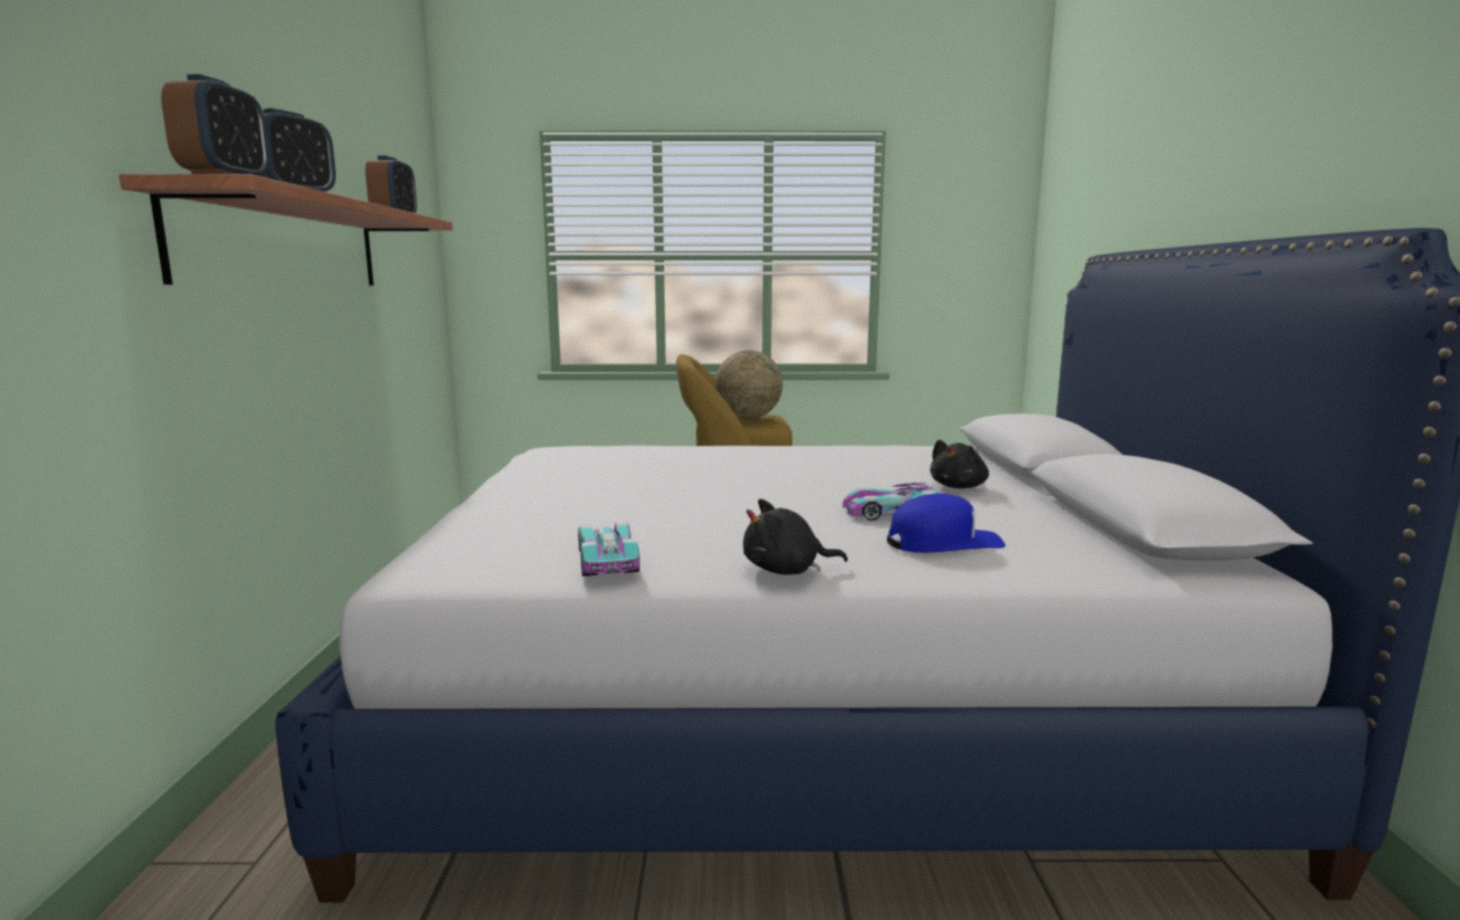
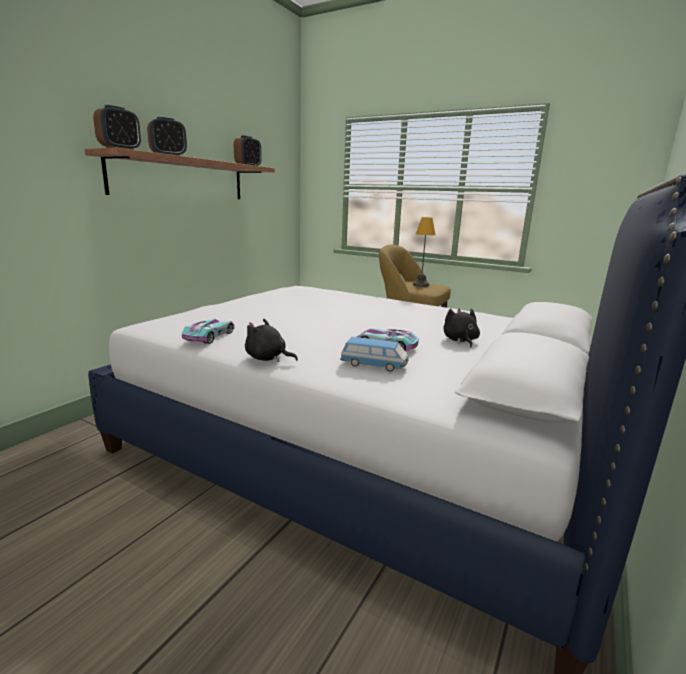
camera: 30 degrees right, 5 degrees up
(748, 418) = (420, 285): globe -> table lamp
(943, 542) = (374, 365): blue cap -> toy car
(959, 487) = (460, 341): black plush toy -> black plush toy turned 105 degrees clockwise

